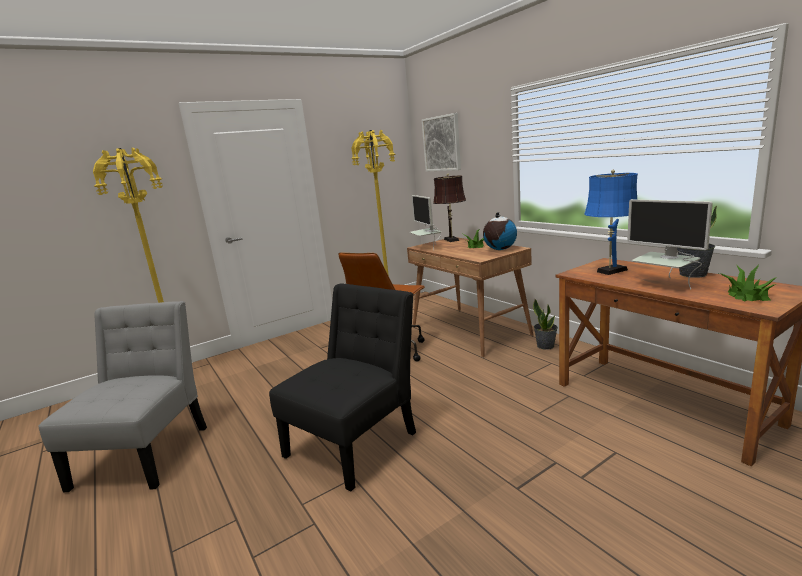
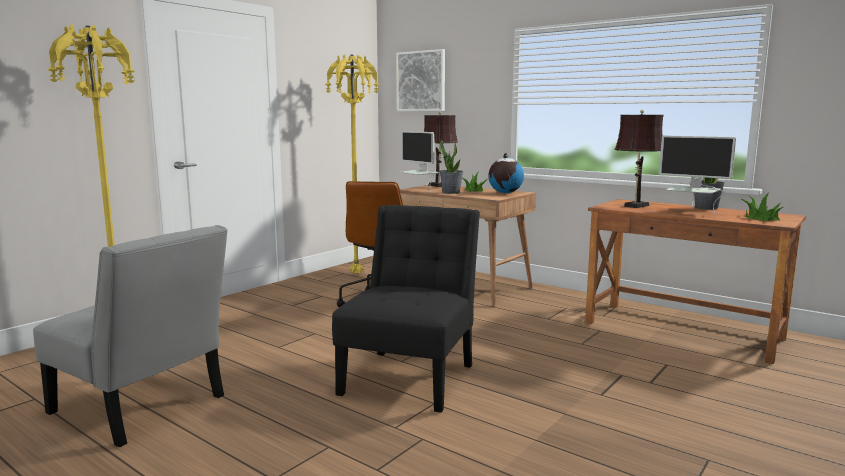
camera: 20 degrees left, 5 degrees down
(147, 452) = (143, 408): grey chair -> grey chair turned 135 degrees clockwise
(545, 346) = (550, 295): potted plant -> potted plant (451, 192)
(609, 271) = (635, 206): blue table lamp -> brown table lamp

